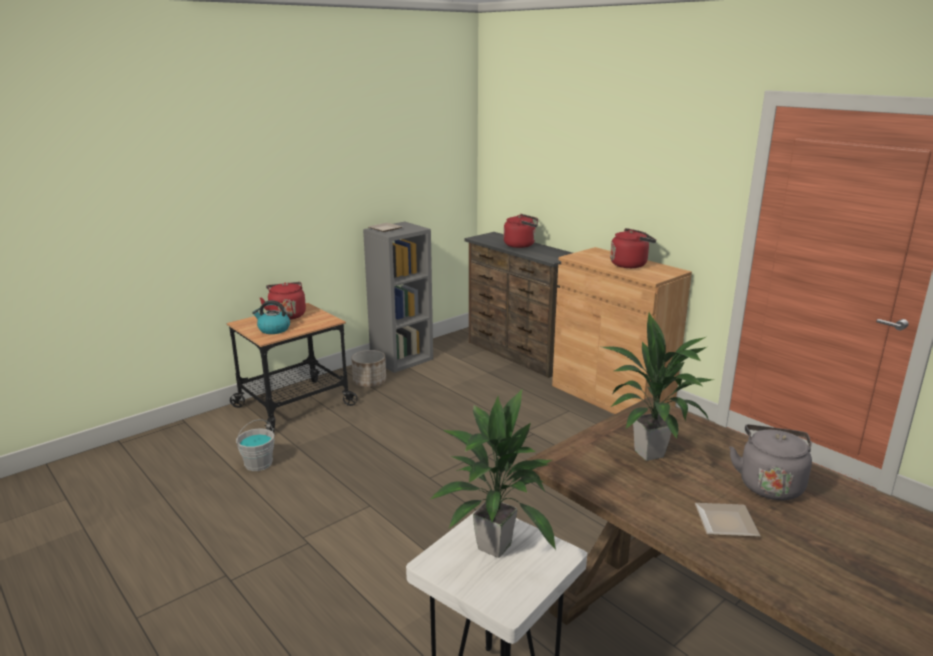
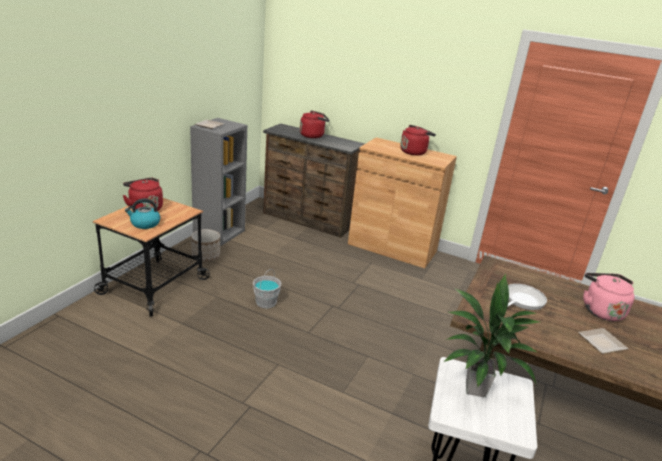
camera: 25 degrees left, 5 degrees up
(258, 463) = (158, 344): grey bucket -> grey bucket (266, 302)
(649, 454) = (522, 300): potted plant -> frying pan
(769, 484) = (601, 310): grey kettle -> pink kettle

